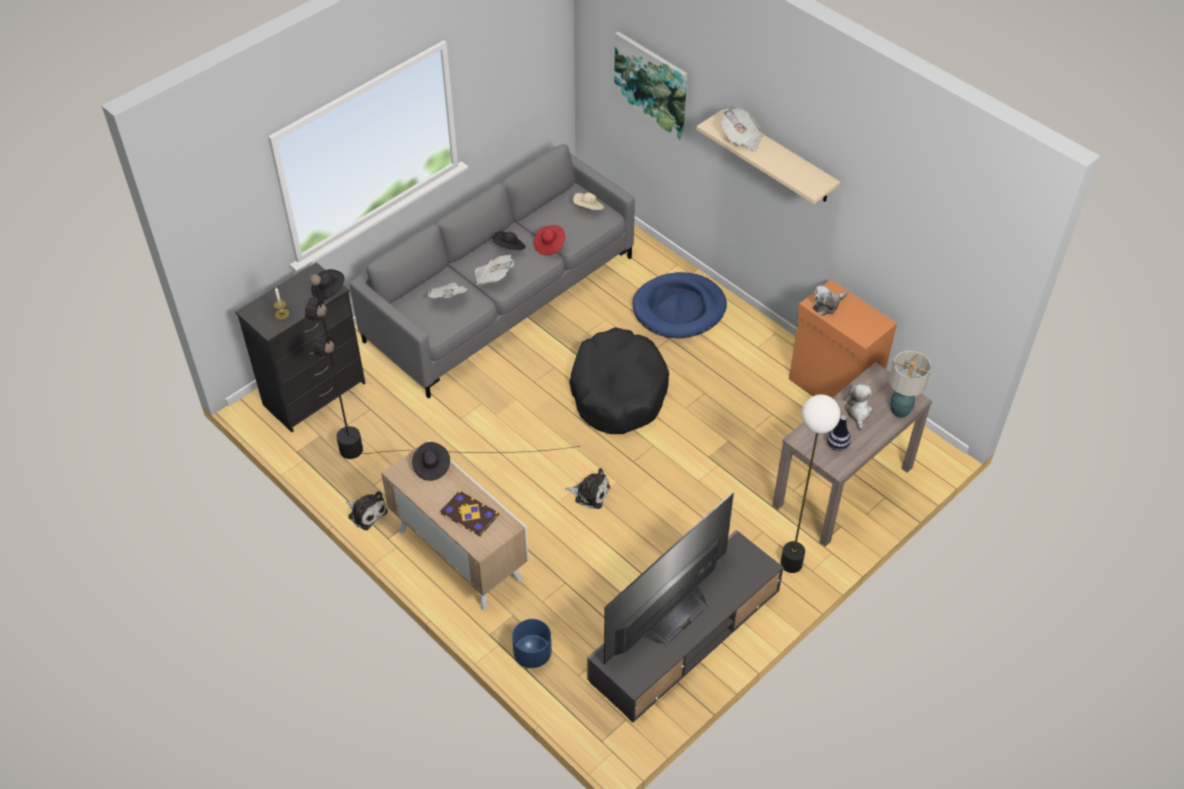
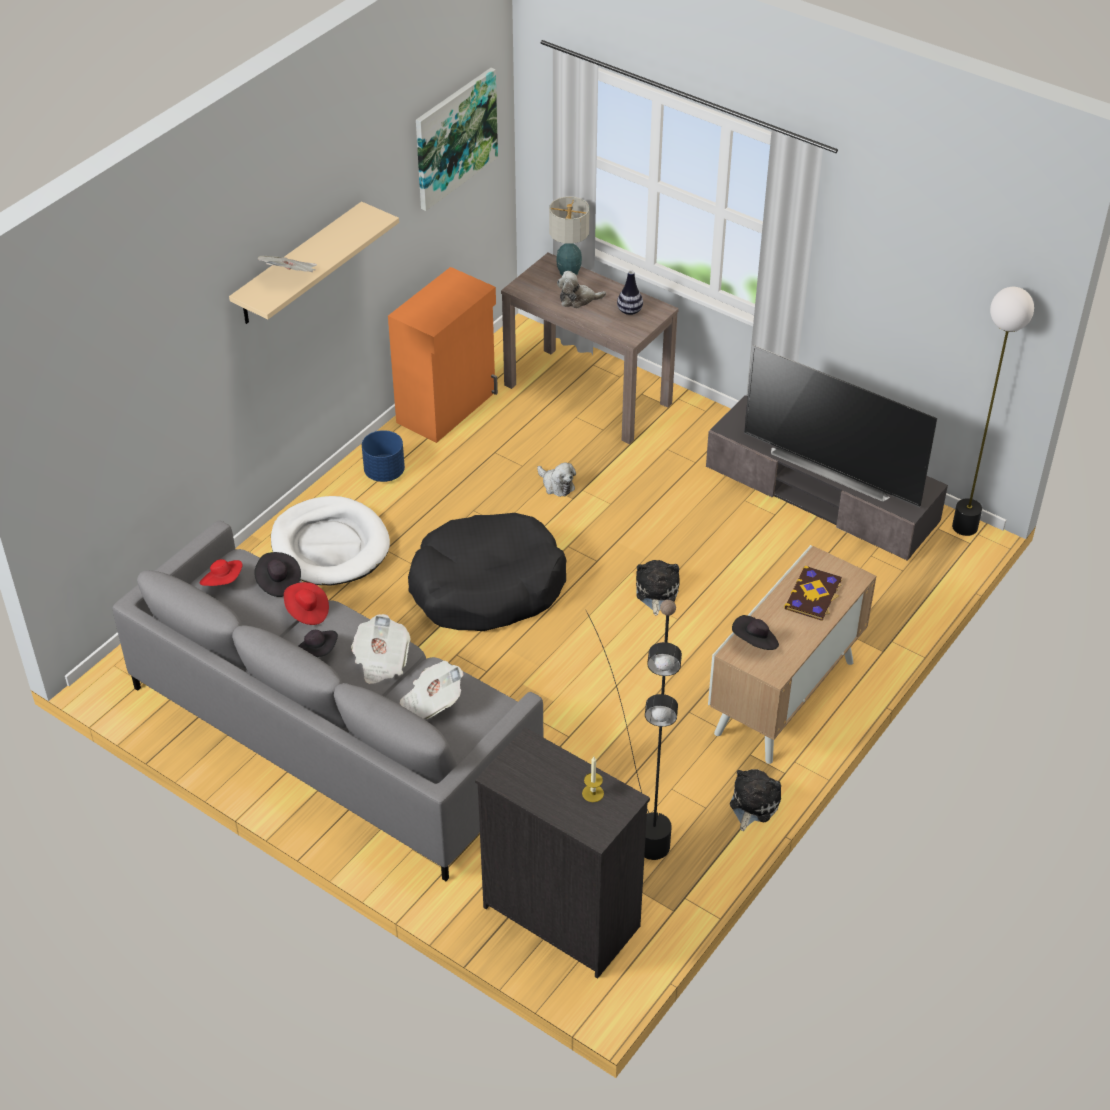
camera: 100 degrees left, 5 degrees down
(328, 291) = (533, 750): black hat -> black hat (278, 582)
(533, 654) = (892, 610): blue planter -> blue planter (384, 472)
(588, 208) = (223, 582): beige hat -> red hat
(651, 85) = (138, 391): picture -> picture (455, 137)
(679, 309) = (330, 546): blue dog bed -> white dog bed
(791, 564) = (702, 425): floor lamp -> floor lamp (965, 526)
(827, 305) = (432, 315): plush toy -> plush toy (556, 485)

